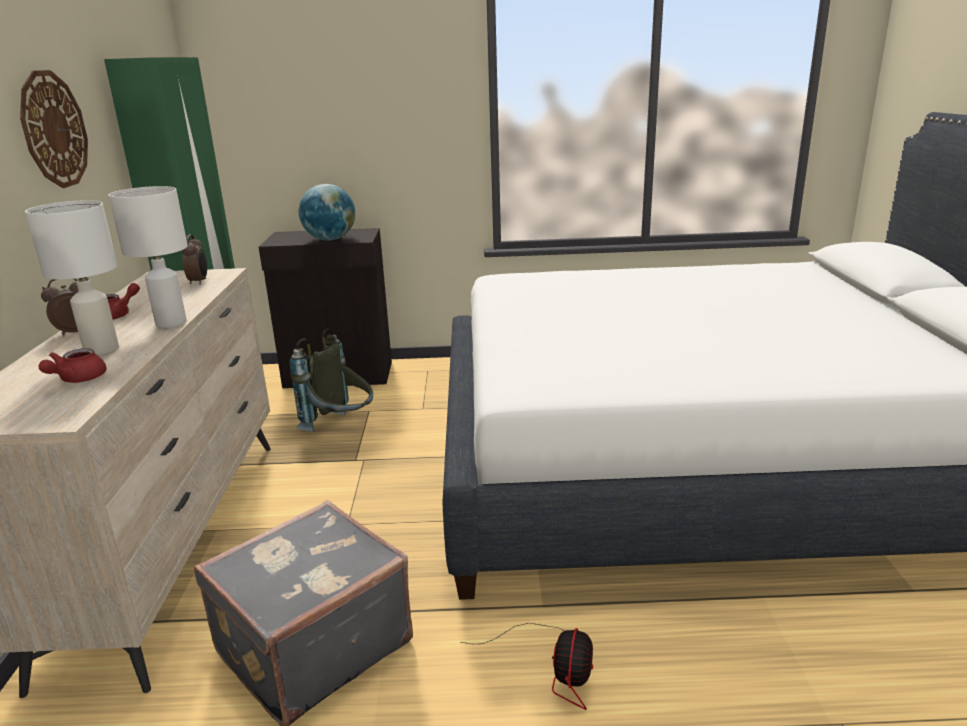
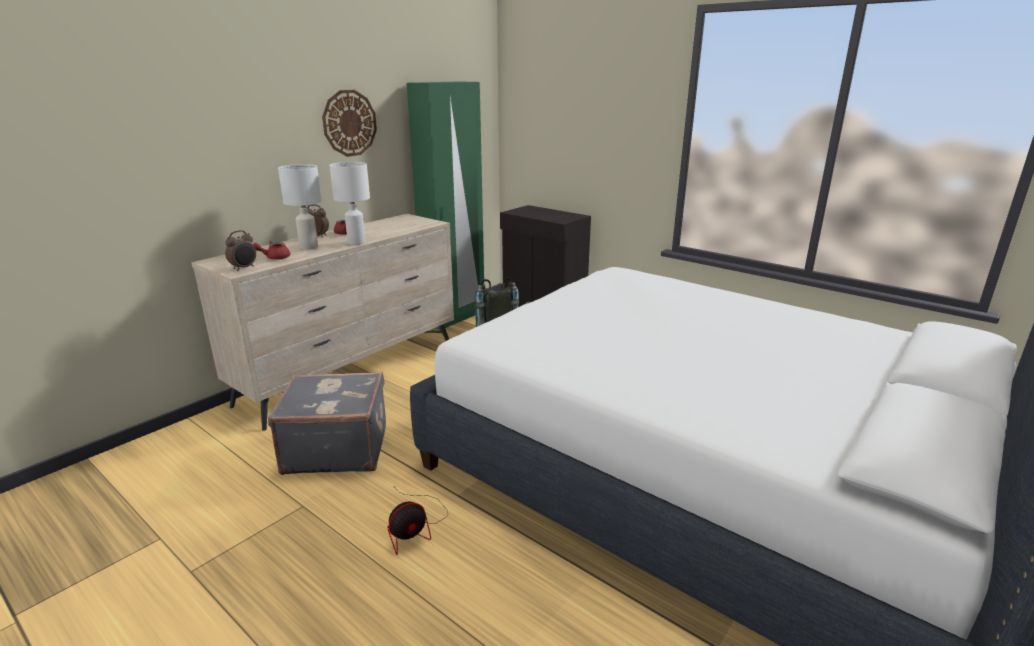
camera: 40 degrees right, 0 degrees up
(199, 282) = (413, 225): alarm clock -> alarm clock (244, 268)
(330, 239) = (545, 217): globe -> none

